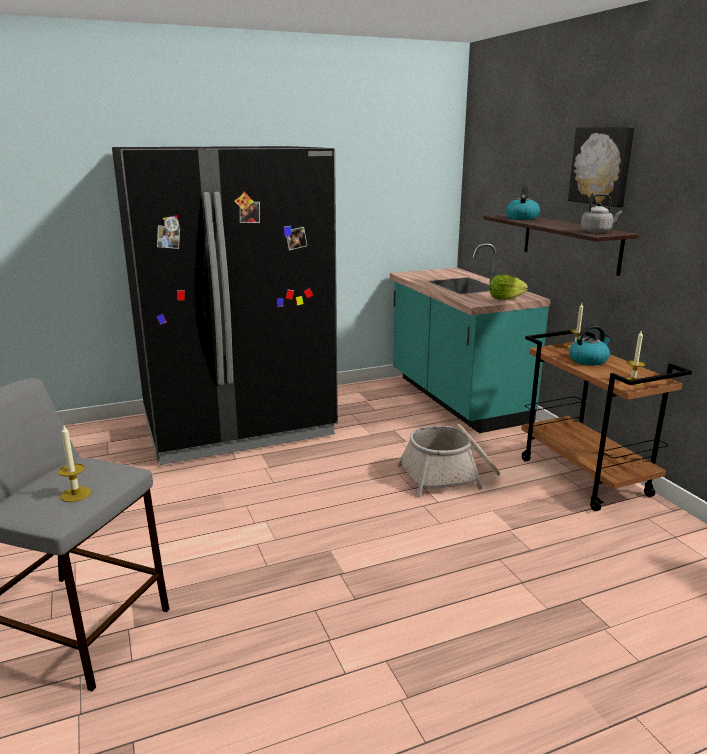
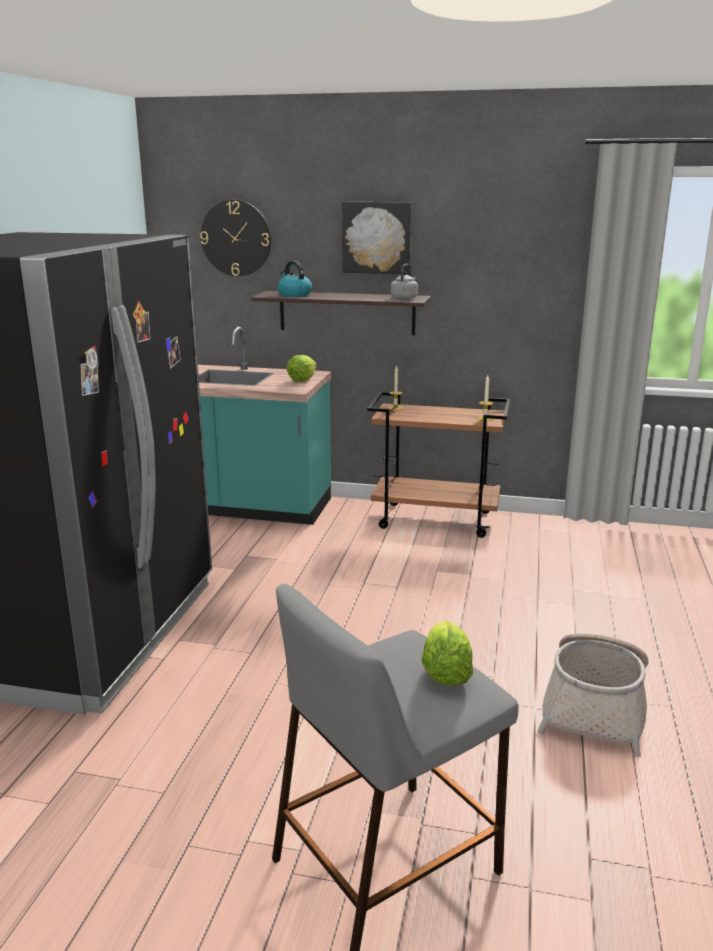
camera: 55 degrees left, 0 degrees up
(75, 494) = (445, 672): candle -> lettuce
(450, 476) = (364, 565): basket -> basket (595, 707)
(508, 163) = (236, 238): none -> wall clock
(588, 360) = (427, 414): kettle -> none

